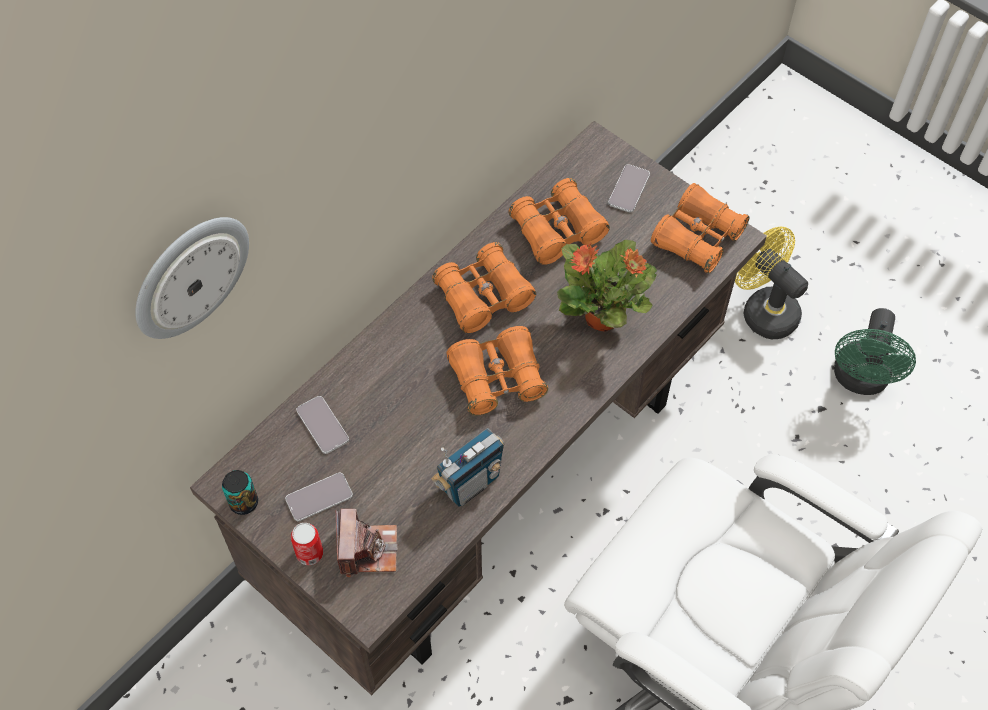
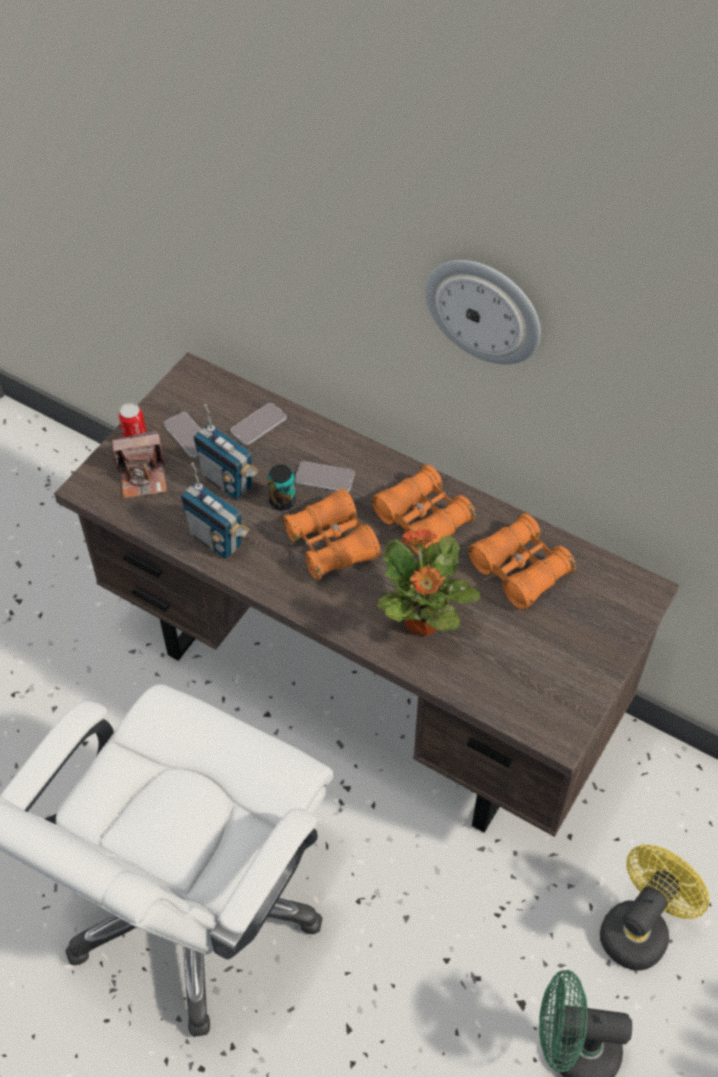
camera: 80 degrees right, 5 degrees down
(189, 275) = (233, 187): wall clock -> wall clock (484, 310)
(244, 502) = (177, 388): can -> can (282, 501)
(394, 464) = (228, 481): none -> radio
(629, 189) = (594, 627): phone -> phone (324, 478)
(697, 238) = (548, 699): orange binoculars -> none

